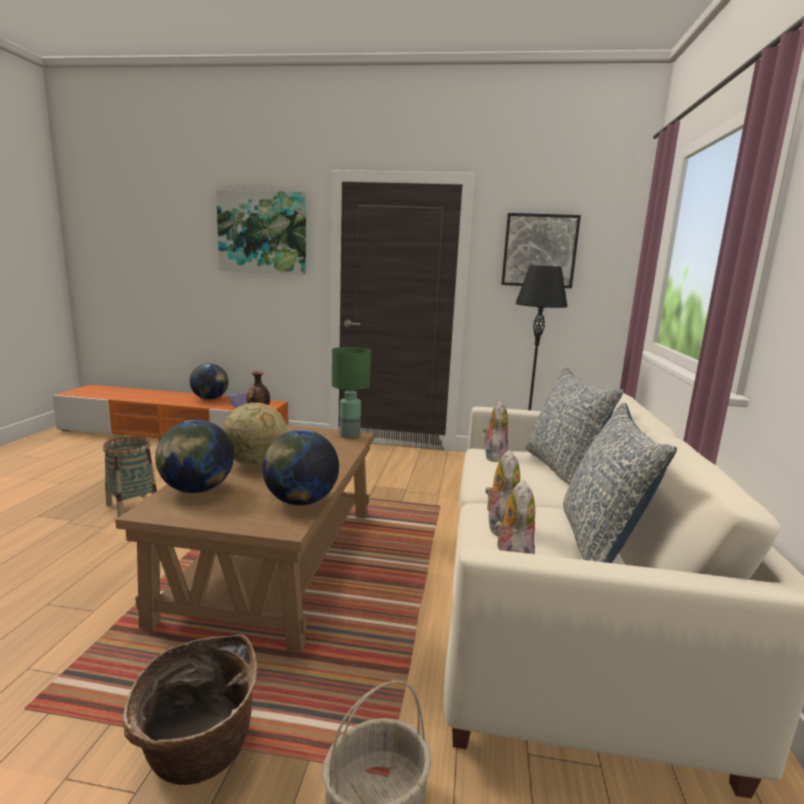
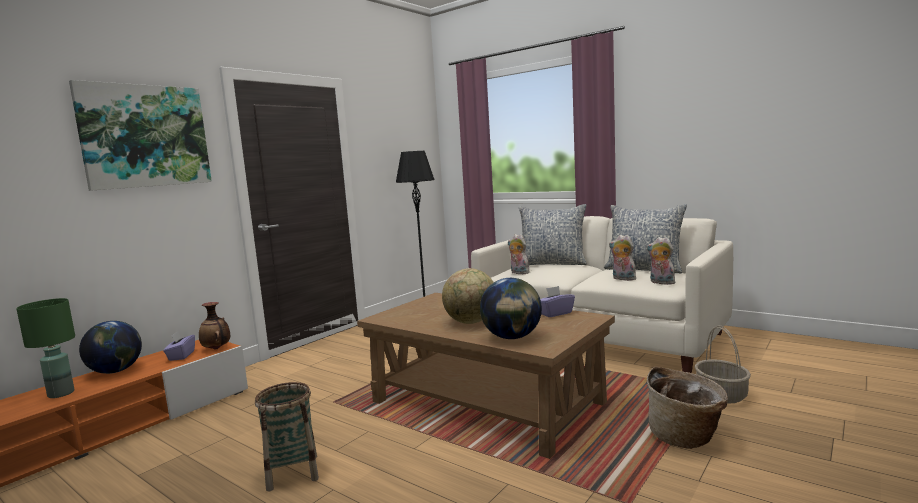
camera: 60 degrees left, 5 degrees down
(300, 501) = (555, 313): globe -> purple tissue box
(349, 435) = (434, 298): green table lamp -> green table lamp (61, 394)
(539, 251) = (390, 141): picture -> none

